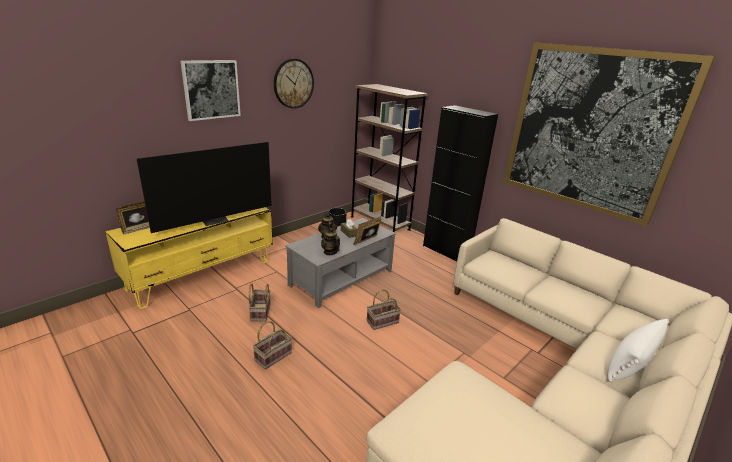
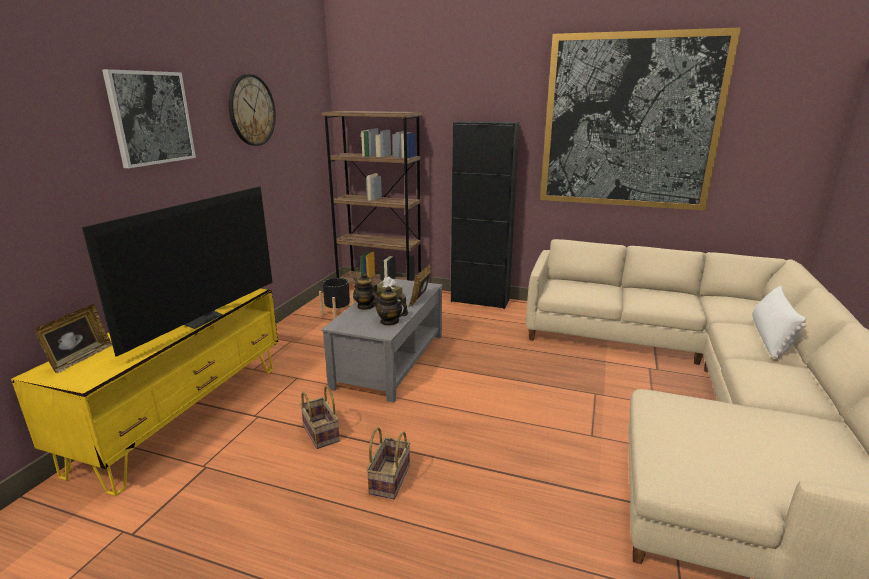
camera: 25 degrees left, 5 degrees down
(382, 322) = (484, 392): basket -> none

